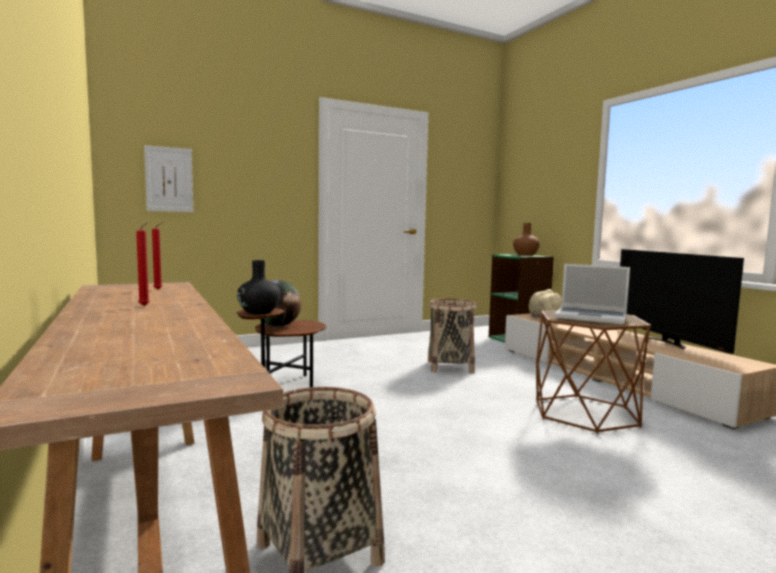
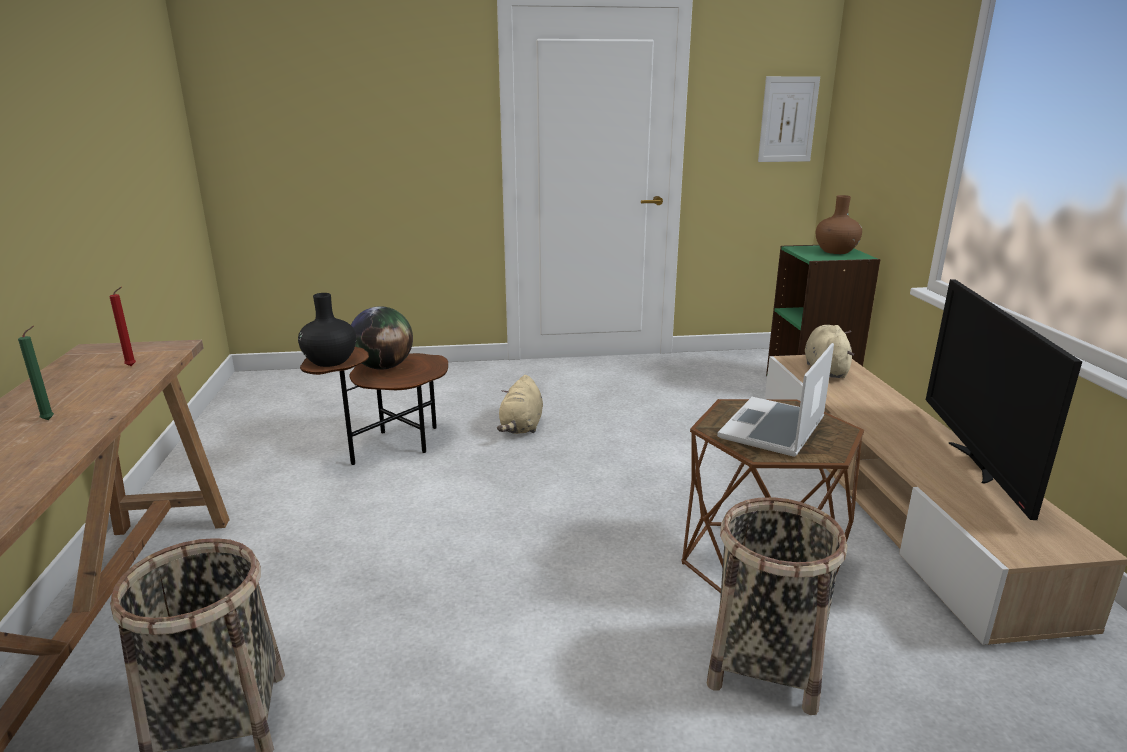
camera: 20 degrees right, 15 degrees up
(145, 305) = (50, 419): red candle -> green candle
(169, 179) = (285, 140): picture -> picture (788, 119)
(366, 370) = (521, 427): none -> beige plush toy
(450, 367) = (645, 435): basket -> basket (766, 665)
(592, 317) = (773, 430): laptop -> laptop turned 75 degrees clockwise

